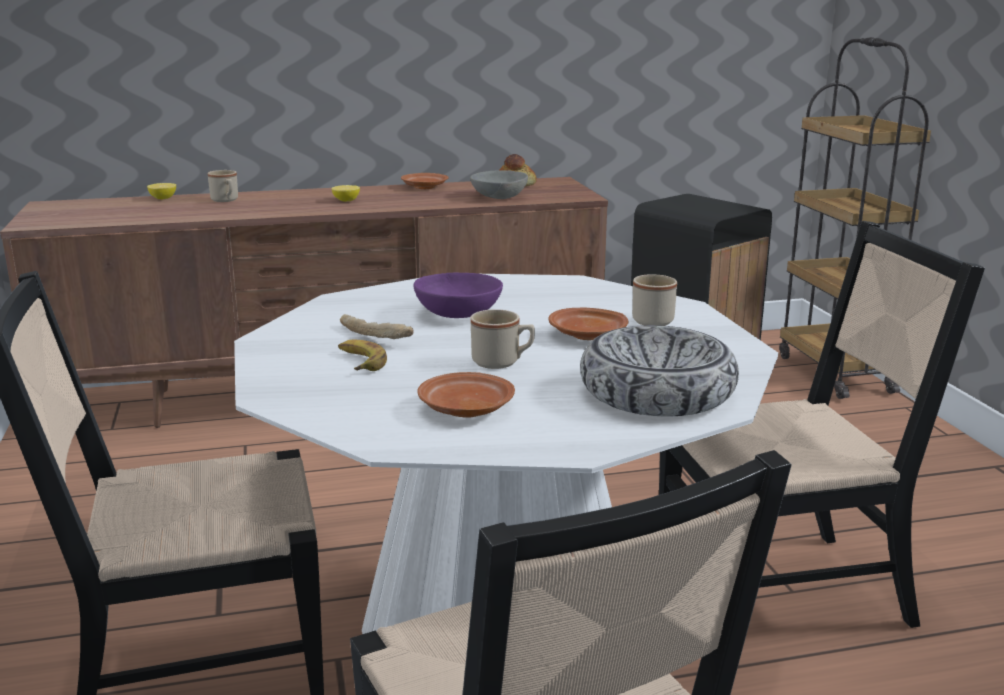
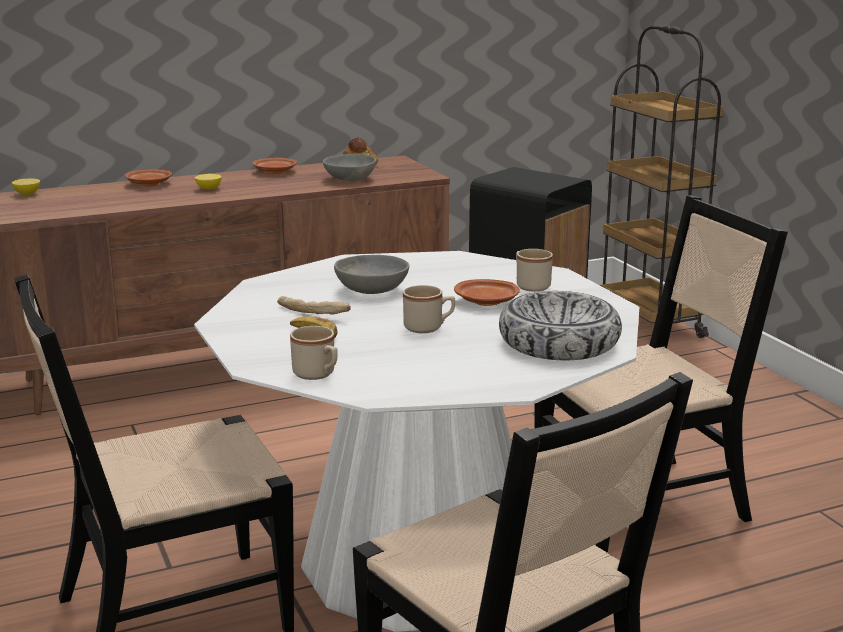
camera: 10 degrees left, 0 degrees up
(226, 200) = (91, 193): beige mug -> beige mug (317, 375)
(459, 314) = (372, 290): purple bowl -> grey bowl
(465, 409) = (418, 365): brown plate -> brown plate (148, 184)

